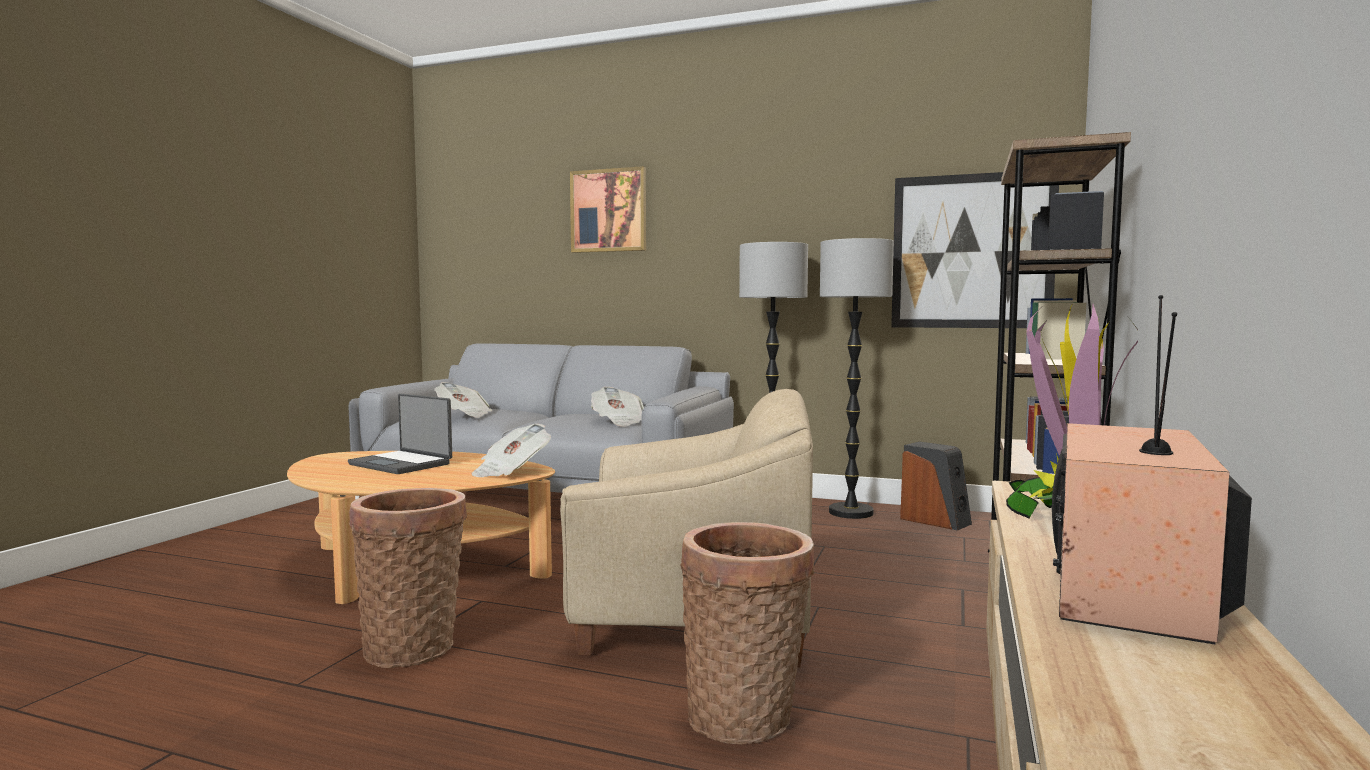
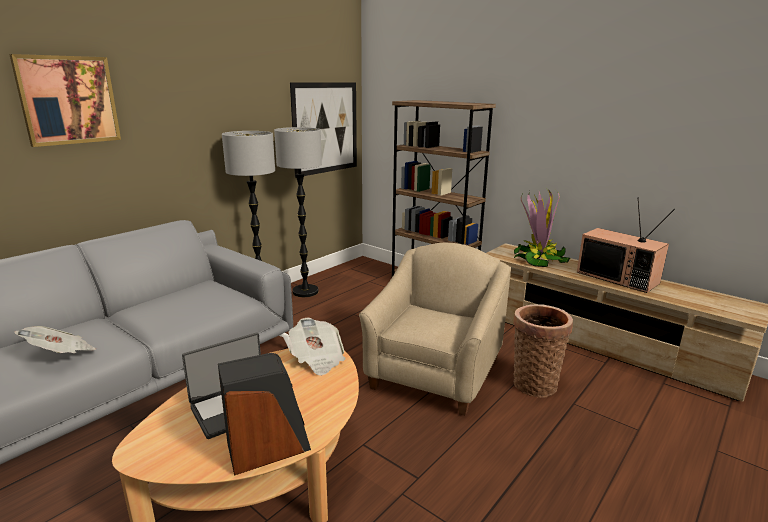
camera: 70 degrees left, 15 degrees up
(413, 646) = (427, 479): basket -> none
(618, 422) = (210, 295): newspaper -> none
(935, 521) = (340, 278): speaker -> speaker (268, 448)

